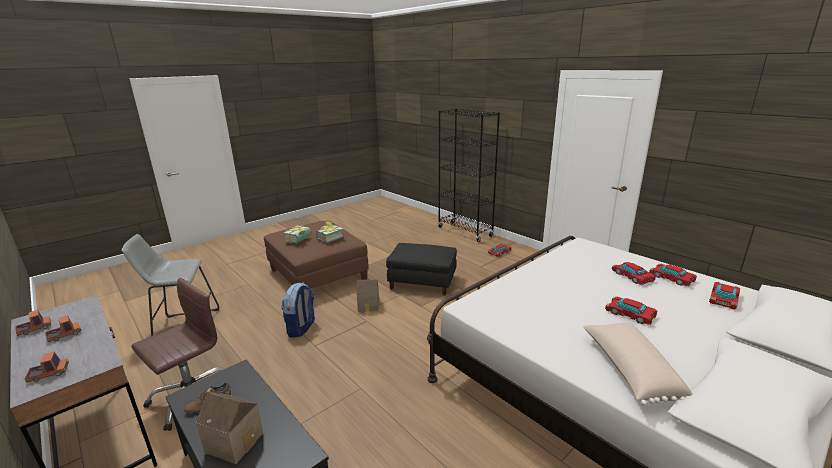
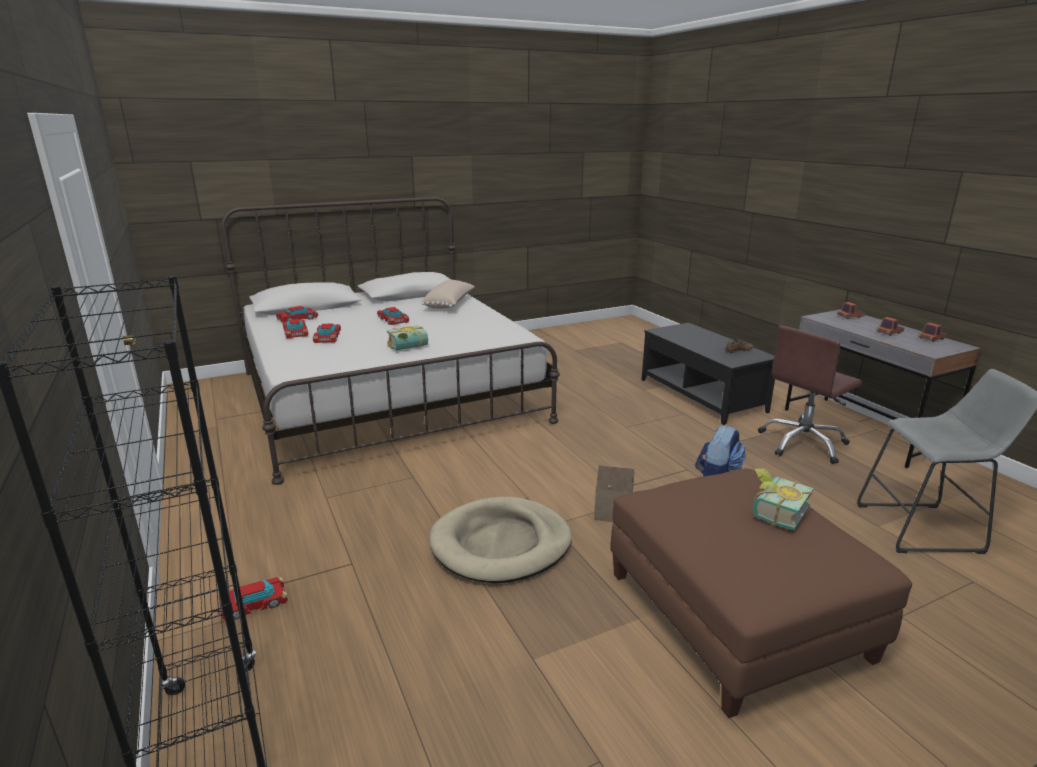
camera: 165 degrees left, 0 degrees up
(236, 440) = (704, 338): toy house -> none
(329, 238) = (703, 505): book -> book (409, 348)
(422, 282) = (501, 544): black ottoman -> beige dog bed

